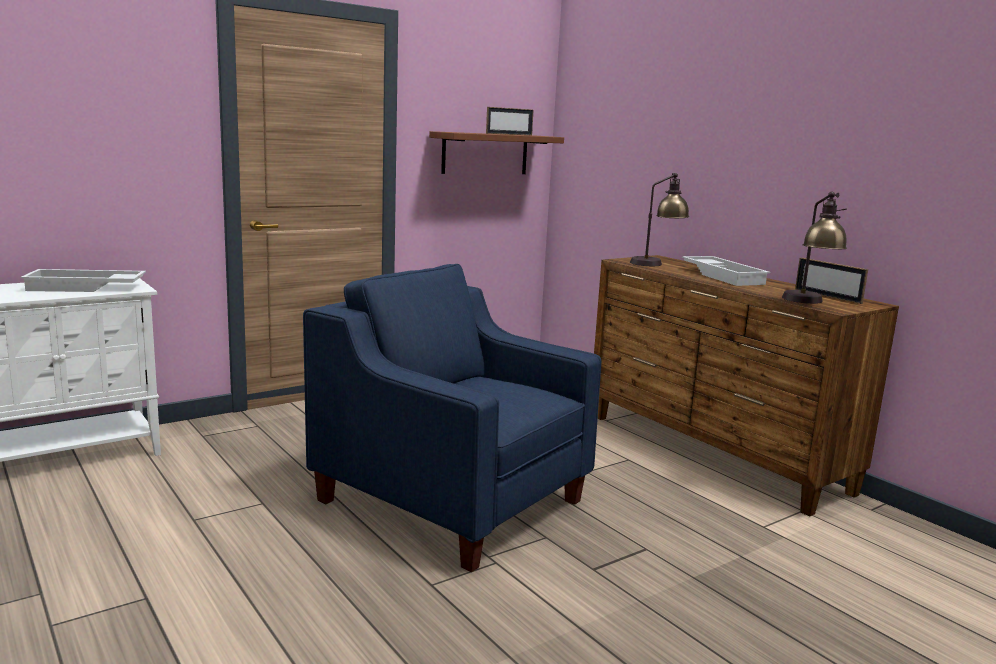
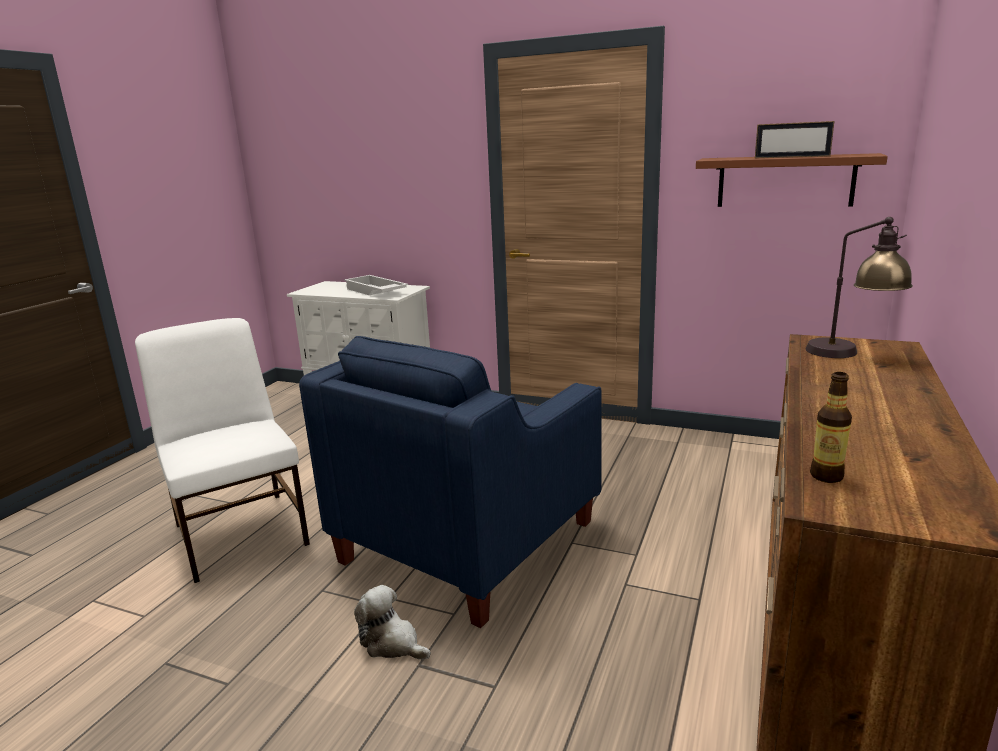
camera: 60 degrees right, 5 degrees up
(235, 607) = (241, 532): none -> white chair
(451, 500) = (468, 541): blue armchair -> blue armchair turned 150 degrees counterclockwise
(554, 572) = (392, 643): none -> plush toy
(724, 276) = (876, 396): white tray -> none
(808, 302) = (826, 476): table lamp -> bottle
(827, 296) = (929, 481): picture frame -> none

